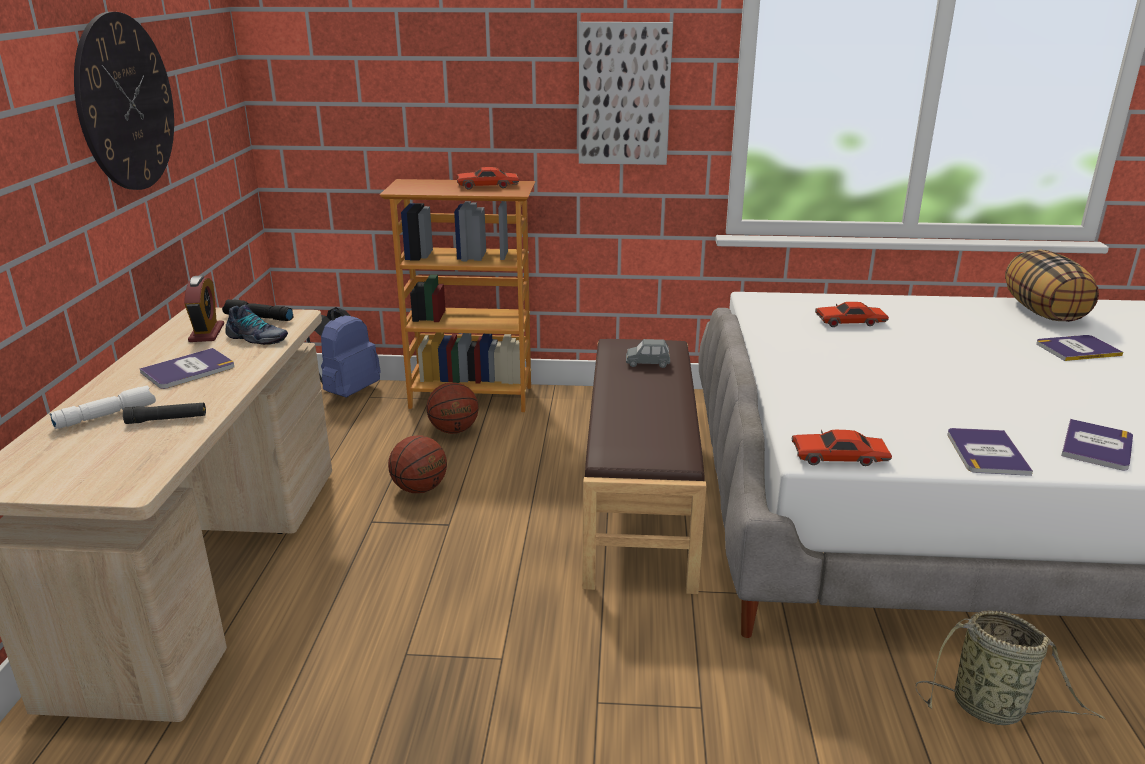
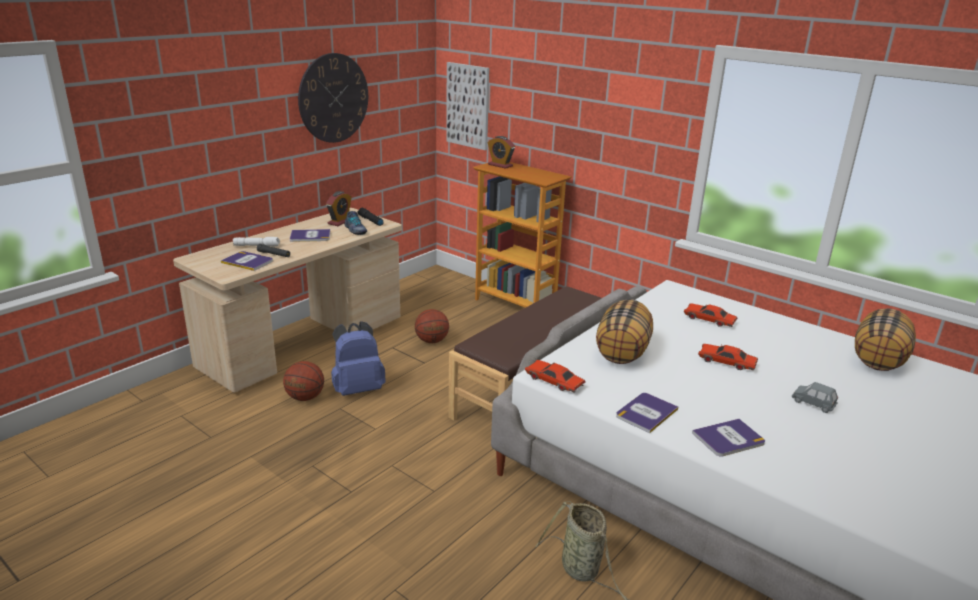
camera: 35 degrees right, 0 degrees up
(347, 391) = (456, 281): blue backpack -> blue backpack (358, 389)
(415, 185) = (500, 165): none -> alarm clock
(453, 430) = (484, 319): basketball -> basketball (305, 397)
(487, 186) = (537, 174): red toy car -> red toy car (726, 362)
(624, 94) = (629, 130): picture -> picture (468, 106)
(647, 363) = (569, 307): grey toy car -> grey toy car (813, 404)
(840, 390) = (622, 352): none -> pillow
(1077, 349) = (850, 389): book -> book (247, 261)

